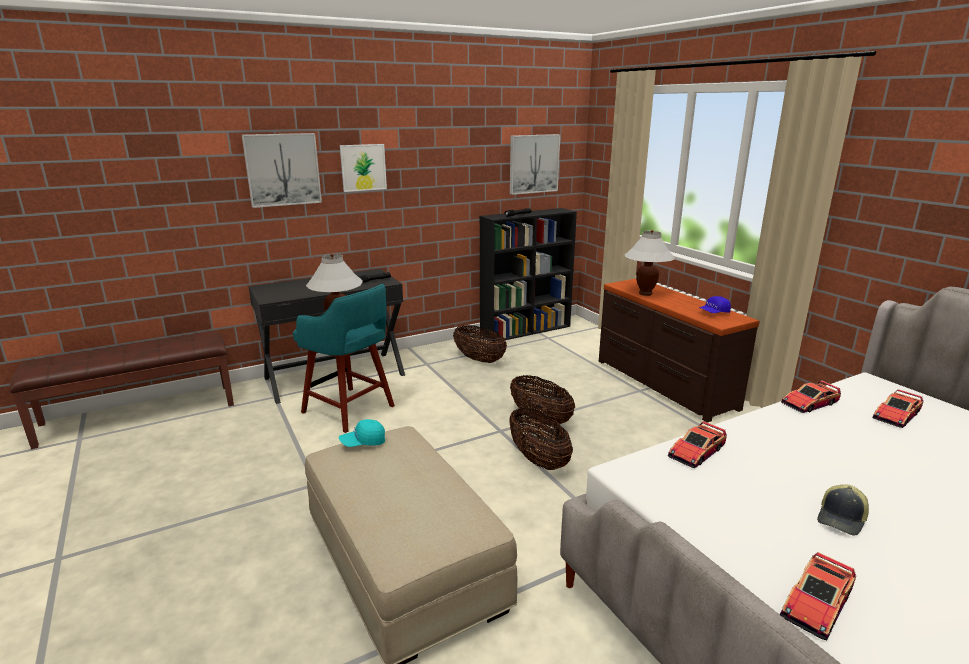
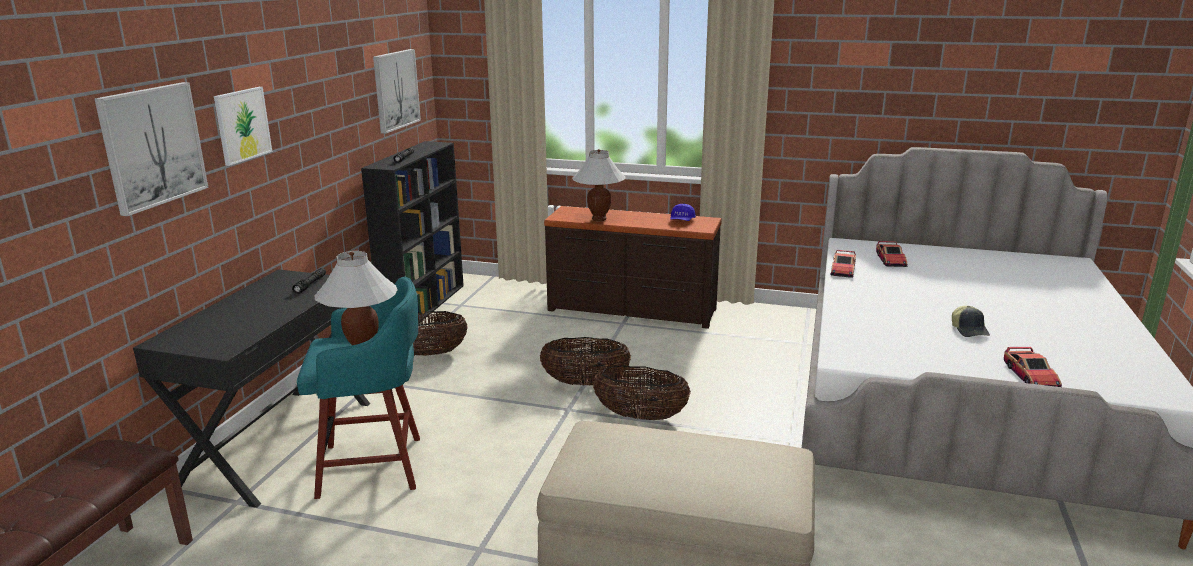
camera: 45 degrees left, 0 degrees up
(363, 442) = (580, 451): turquoise cap -> none
(696, 452) = (849, 327): toy car -> none

